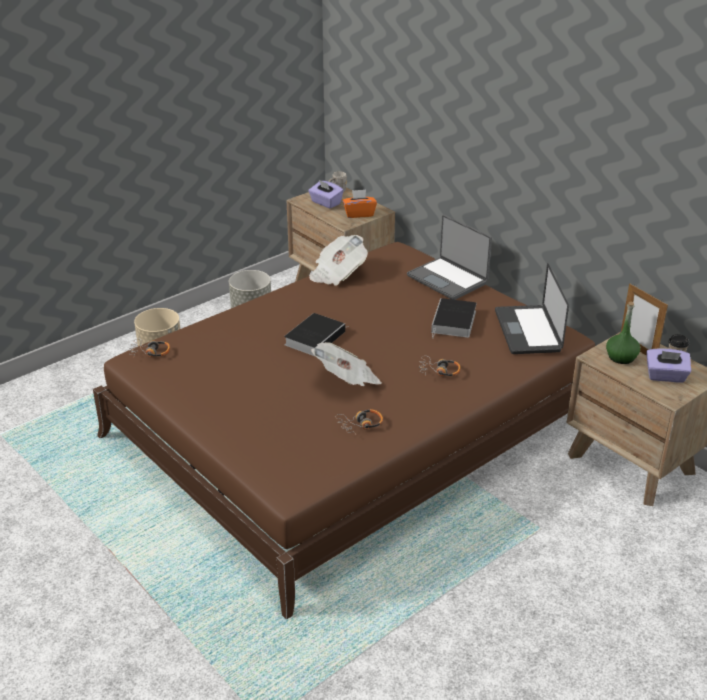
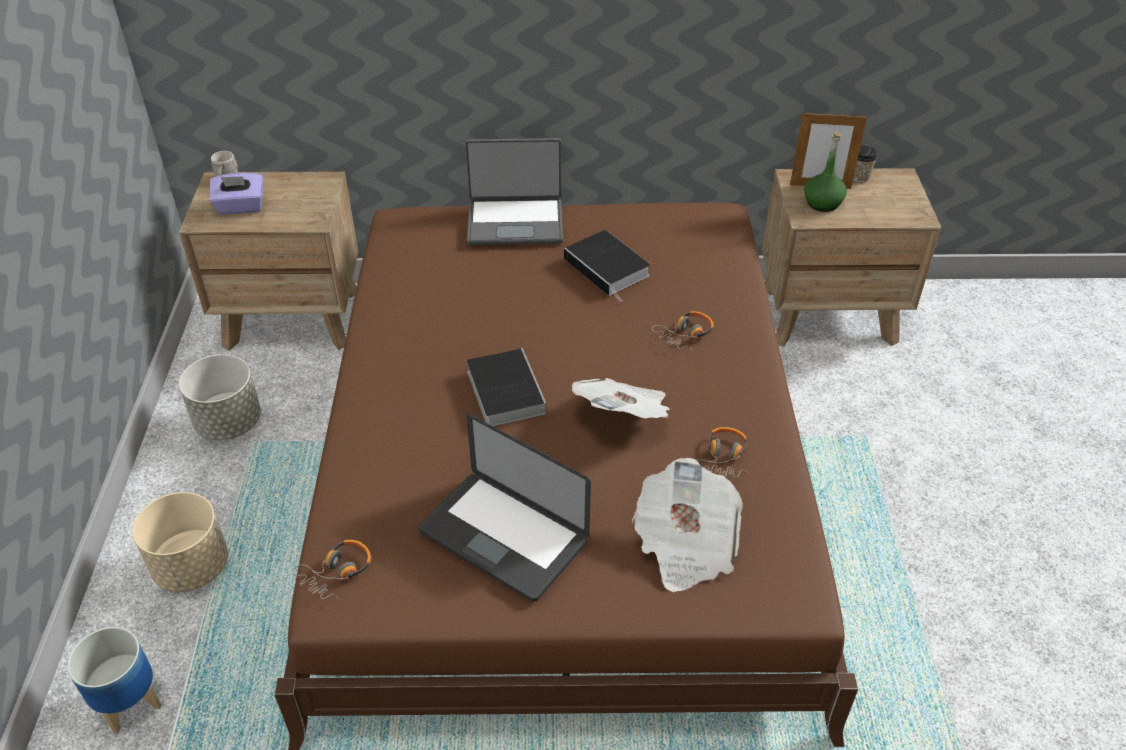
camera: 50 degrees left, 10 degrees up
(78, 381) = (129, 703): none -> planter
(337, 274) = (386, 293): newspaper -> newspaper (685, 545)
(359, 214) = (308, 198): orange tissue box -> none
(527, 331) = (686, 231): laptop -> laptop (503, 537)
(665, 376) = (881, 198): purple tissue box -> none

